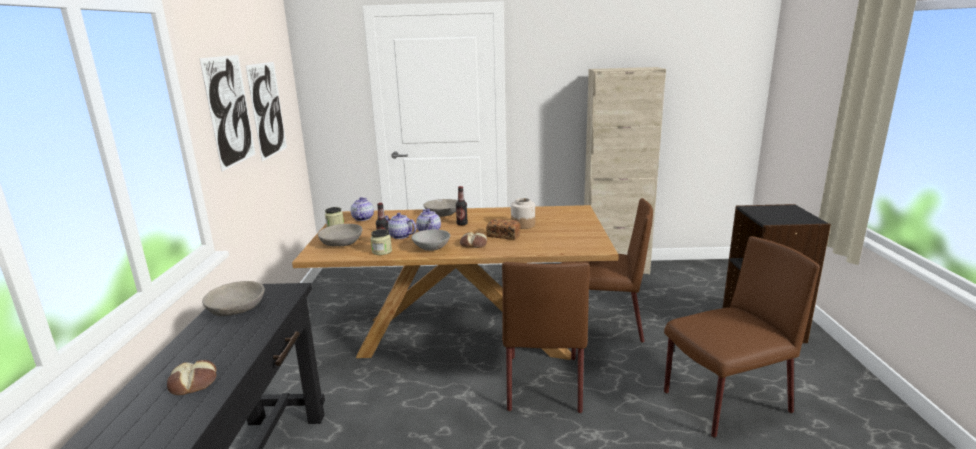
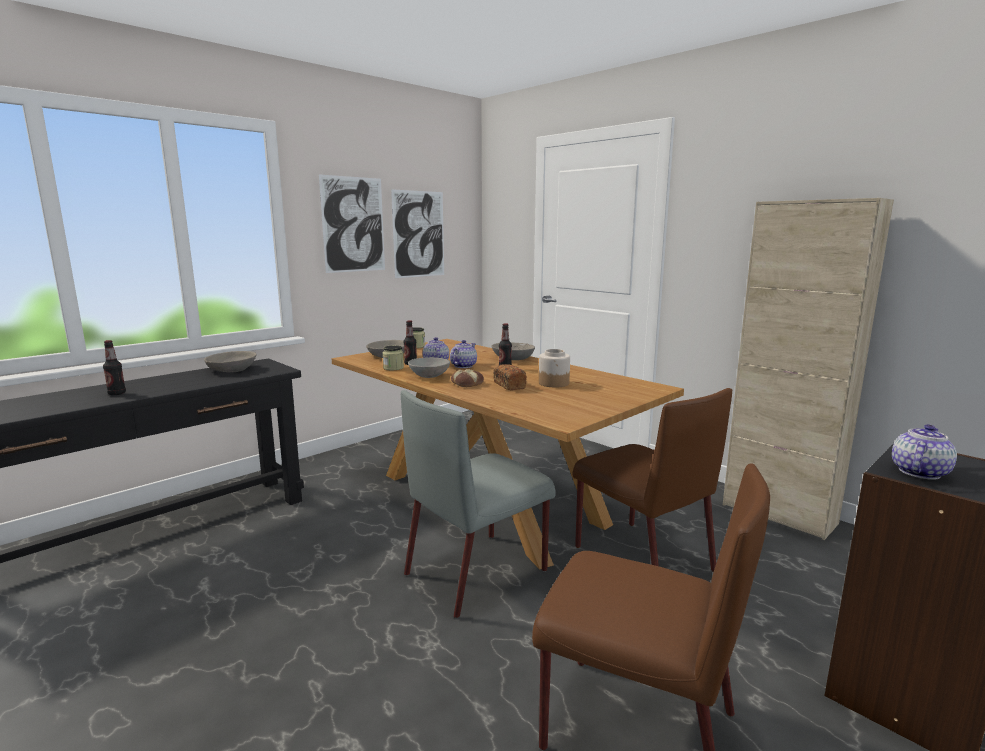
camera: 45 degrees right, 5 degrees down
(194, 382) = (117, 393): bread -> bottle
(362, 218) = (448, 346): teapot -> teapot (918, 472)
(543, 381) = (478, 571): brown chair -> grey chair

